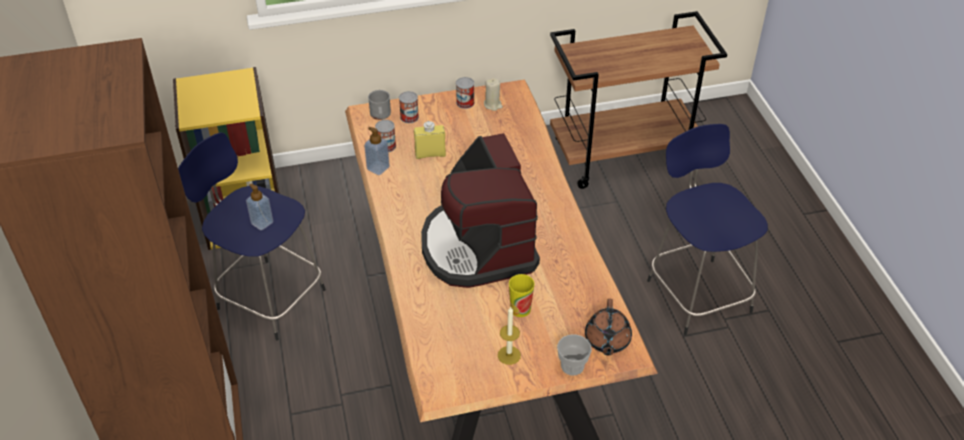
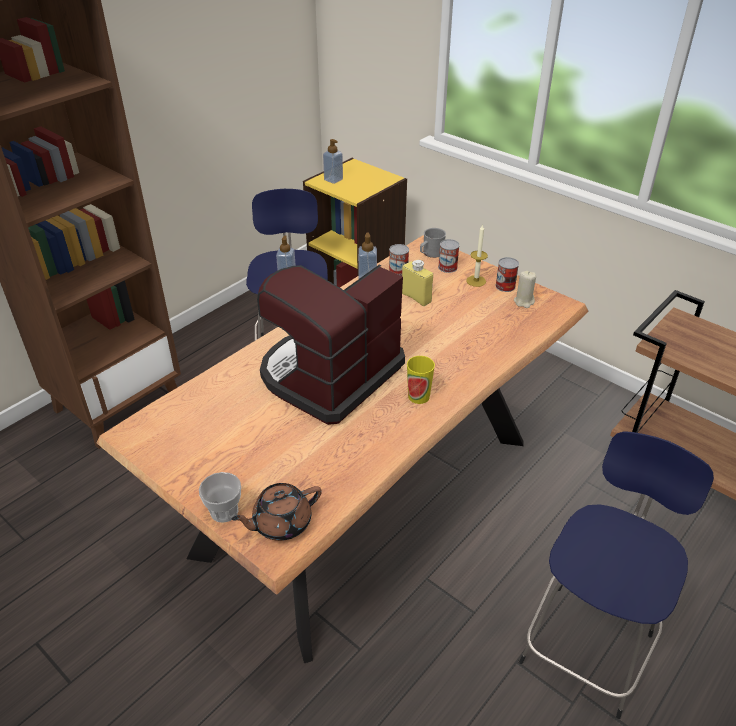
camera: 55 degrees right, 5 degrees down
(200, 109) = (333, 180): none -> soap dispenser
(509, 355) = (206, 458): candle -> candle (476, 281)
(520, 309) = (273, 439): cup -> cup (418, 396)

